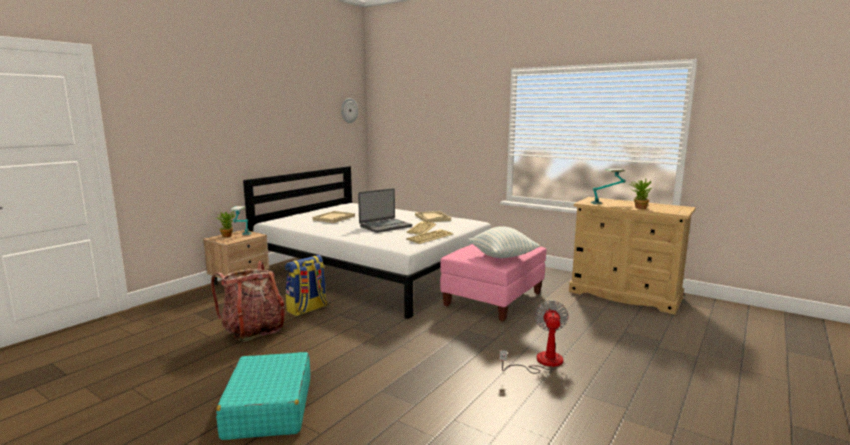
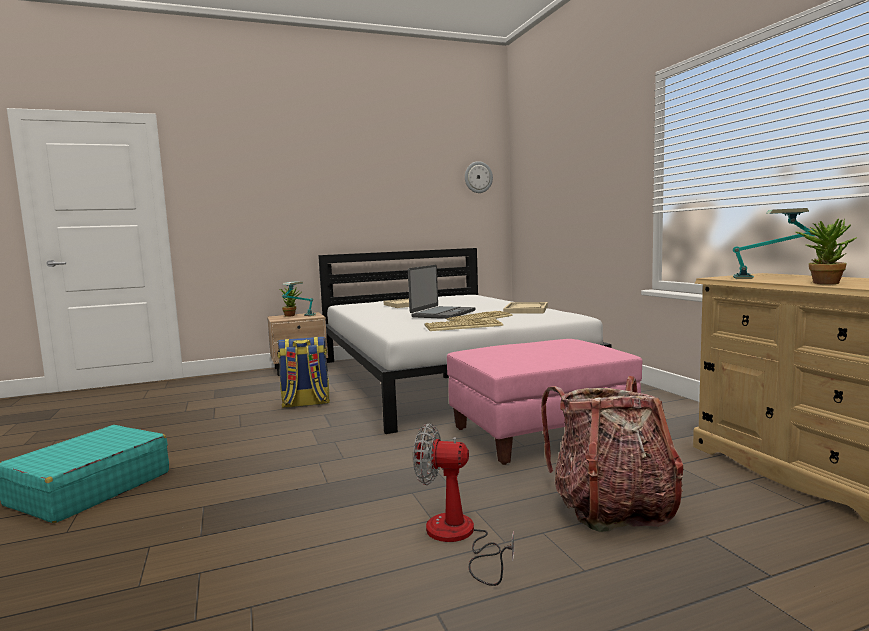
camera: 35 degrees right, 5 degrees down
(253, 330) = (226, 413): backpack -> backpack (612, 508)
(385, 226) = (442, 314): laptop -> laptop turned 60 degrees counterclockwise
(502, 257) = (529, 359): pillow -> none
(541, 362) = (458, 538): fan -> fan turned 120 degrees counterclockwise

